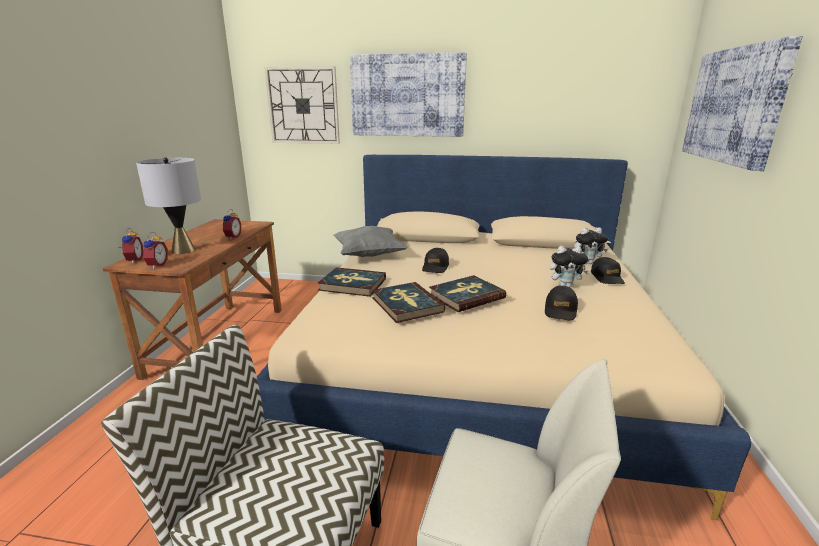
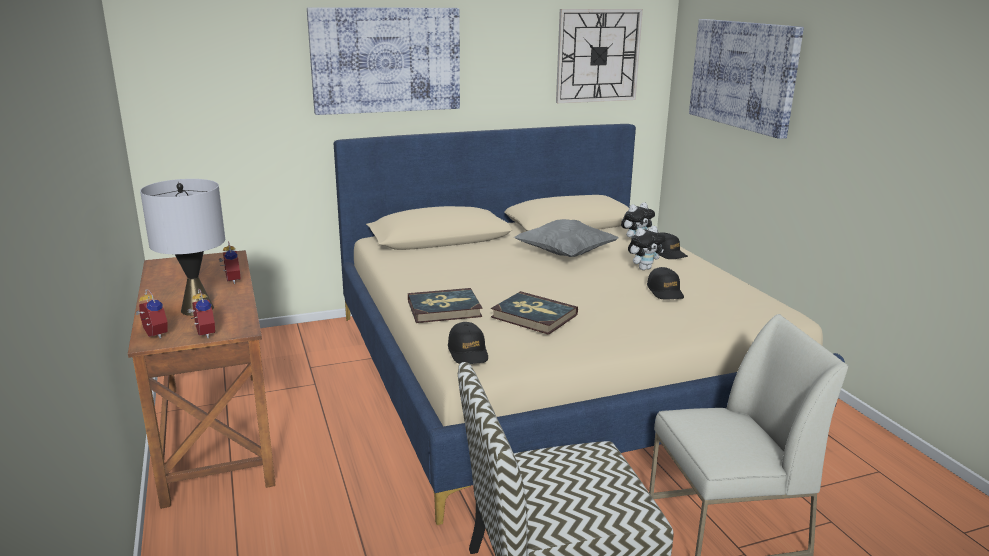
camera: 30 degrees left, 0 degrees up
(303, 106) = (234, 77): wall clock -> wall clock (598, 56)
(369, 255) = (408, 273): grey pillow -> grey pillow (565, 254)
(435, 267) = (503, 272): black cap -> black cap (468, 352)
(466, 296) = (575, 296): book -> none

